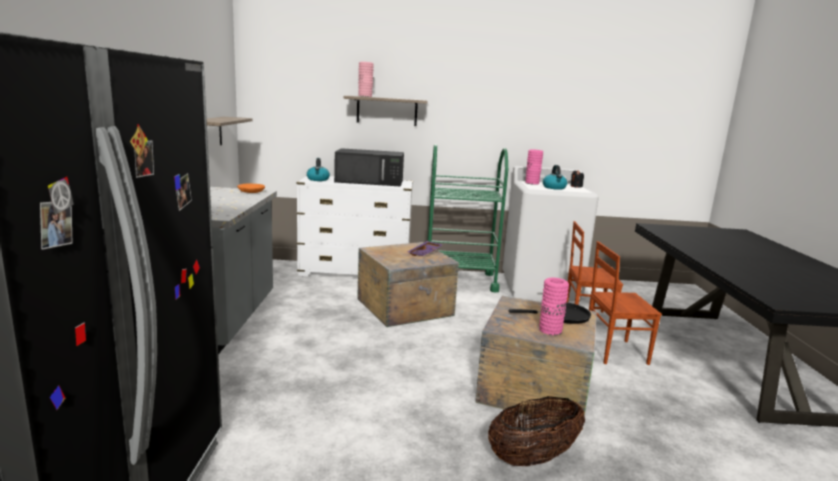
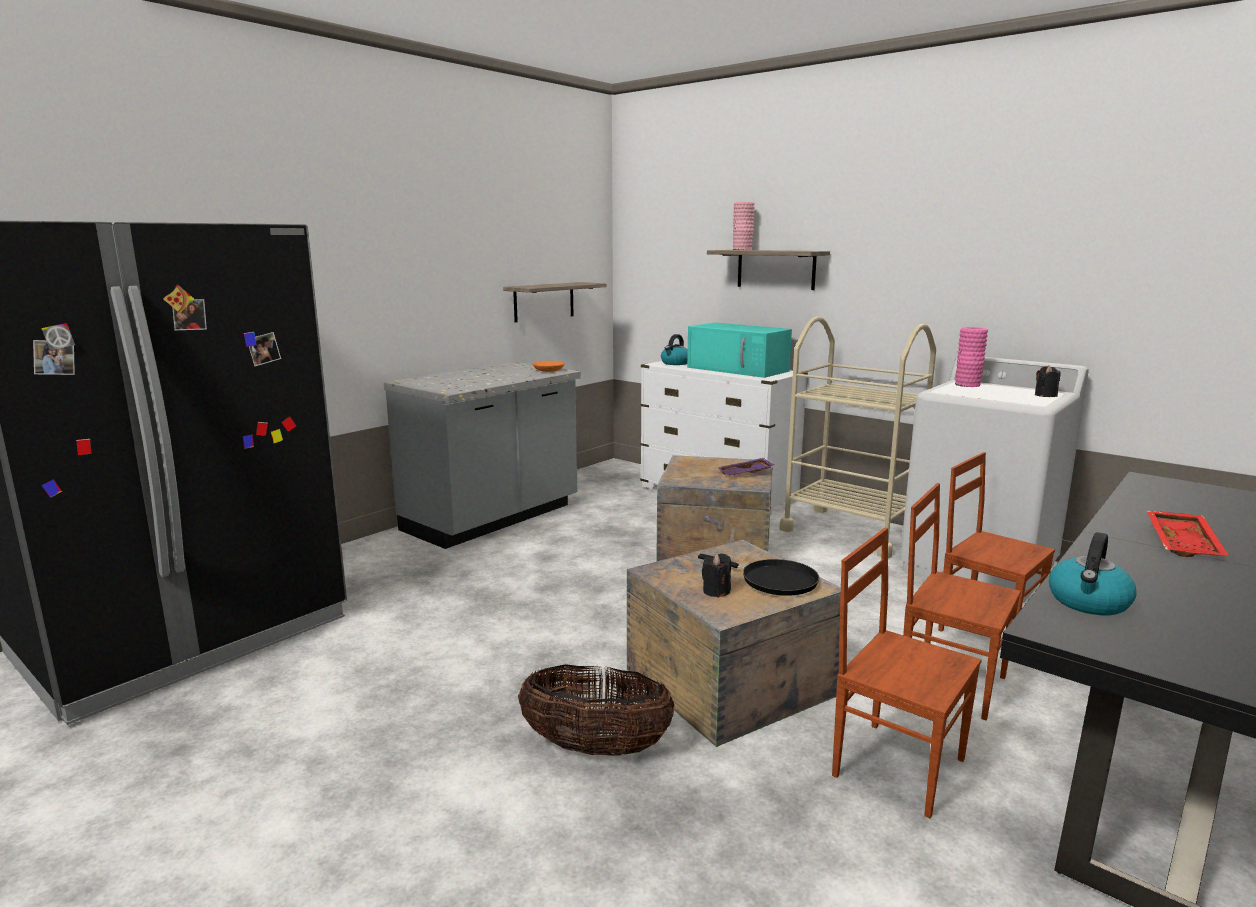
camera: 40 degrees right, 0 degrees up
(370, 181) = (739, 369): black microwave -> turquoise microwave
(459, 280) = (850, 531): green cart -> beige cart
(550, 330) = (716, 591): pink vase -> black candle
(554, 188) = (988, 394): kettle -> kettle (1088, 602)
(655, 401) = (897, 765): none -> brown chair
(724, 254) = (1184, 544): none -> red tray

